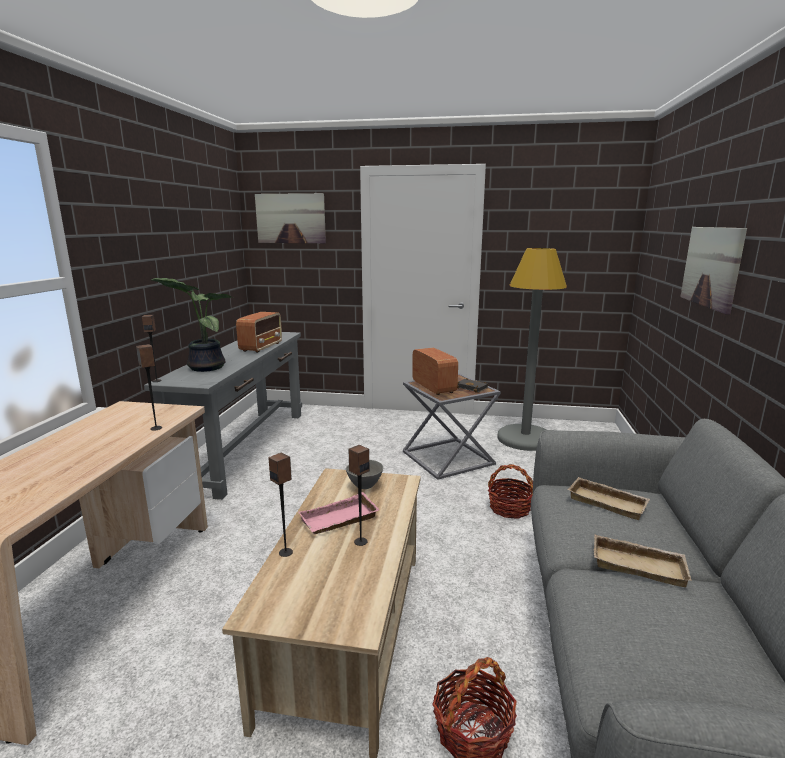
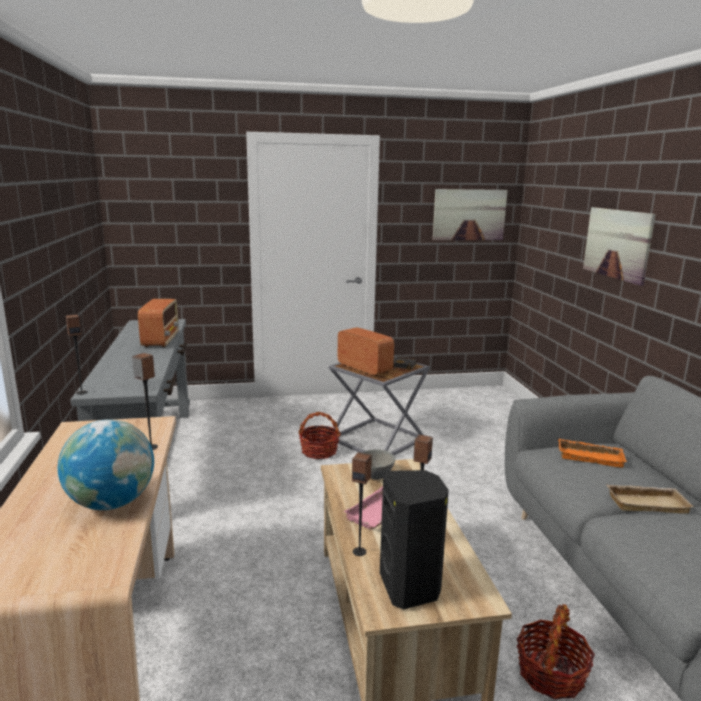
camera: 20 degrees left, 0 degrees up
(76, 467) = (112, 503): none -> globe
(204, 367) = (121, 370): potted plant -> none
(290, 218) = (163, 188): picture -> picture (469, 214)
(301, 597) = (411, 587): none -> black speaker
(509, 508) = (462, 479): basket -> basket (319, 451)
(525, 439) = (435, 410): grey floor lamp -> none
(608, 502) = (590, 456): beige tray -> orange tray

